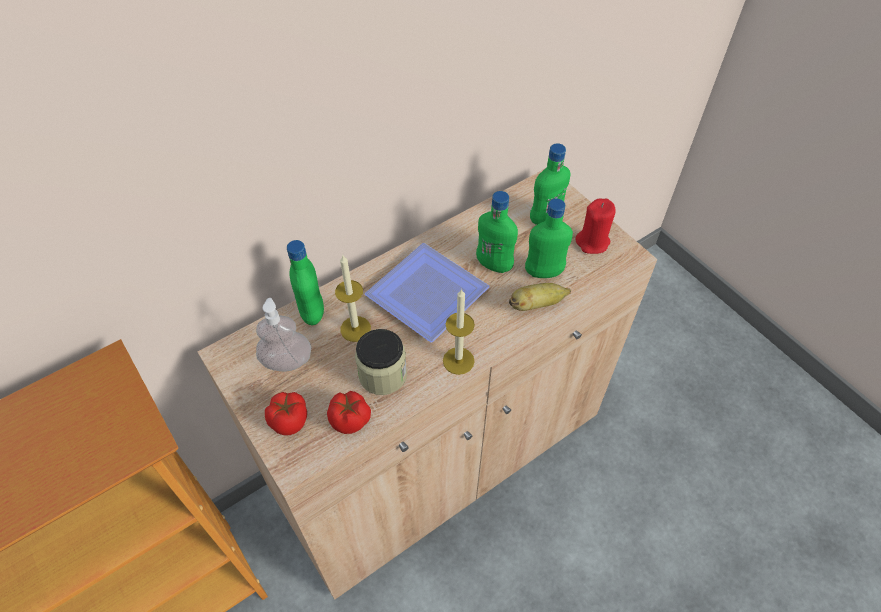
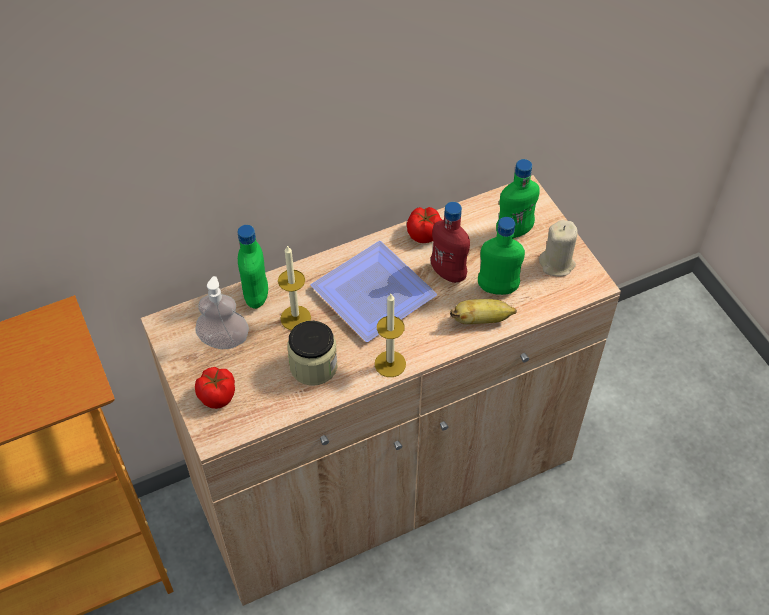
camera: 10 degrees right, 0 degrees up
(351, 420) = (275, 404): tomato -> tomato (425, 234)
(494, 265) = (448, 273): green bottle -> red bottle
(592, 242) = (557, 264): red candle -> beige candle

